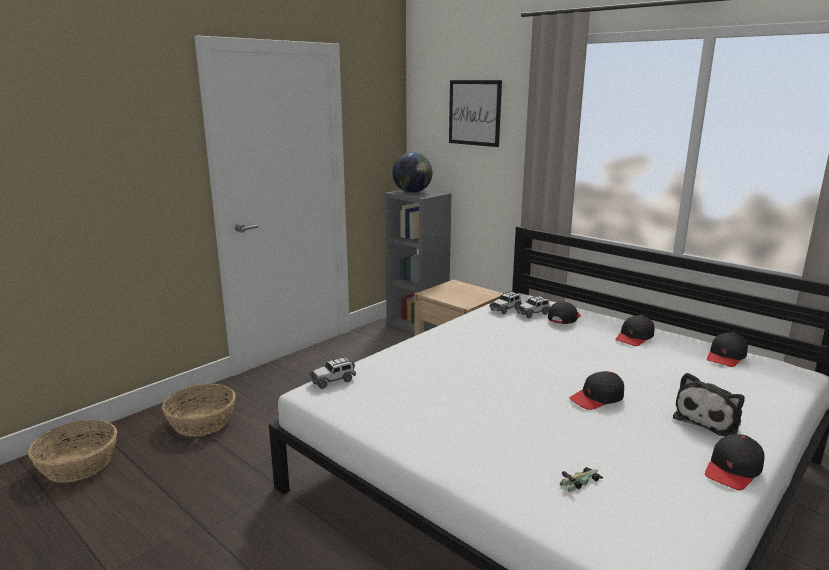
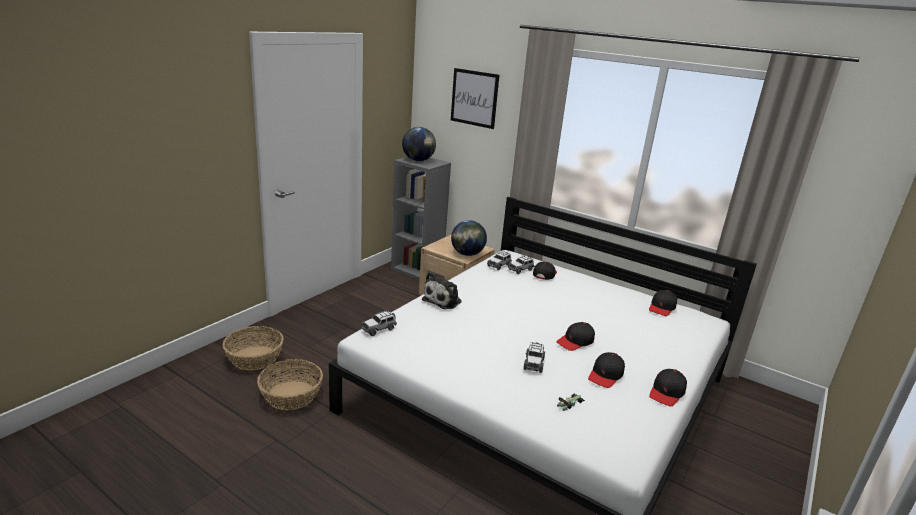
camera: 10 degrees left, 5 degrees up
(78, 464) = (159, 396): basket -> basket (291, 395)
(469, 299) = (467, 254): none -> globe
(533, 426) = (533, 363): none -> toy car
(634, 337) = (597, 291): black cap -> black cap (605, 375)
(709, 419) = (651, 356): plush toy -> plush toy (443, 300)

